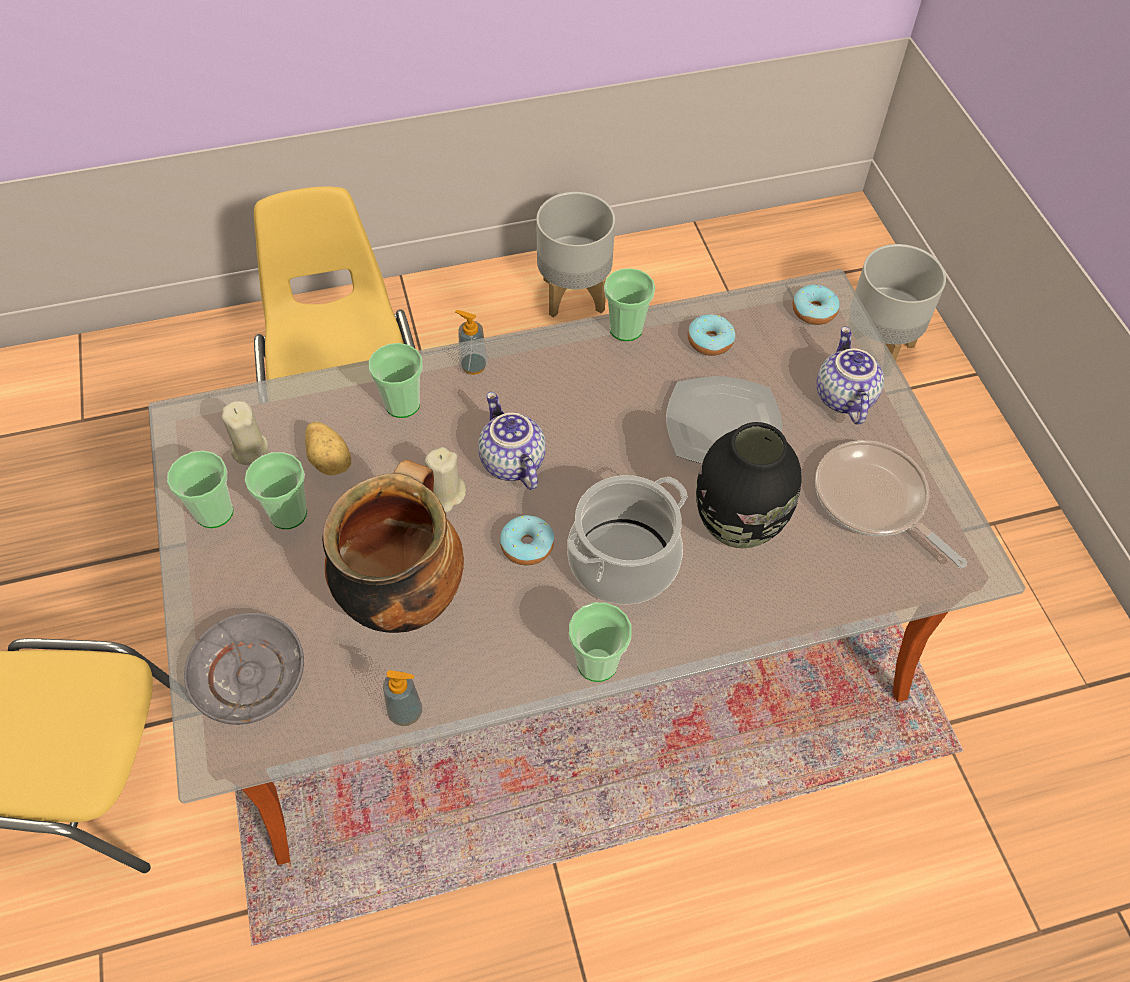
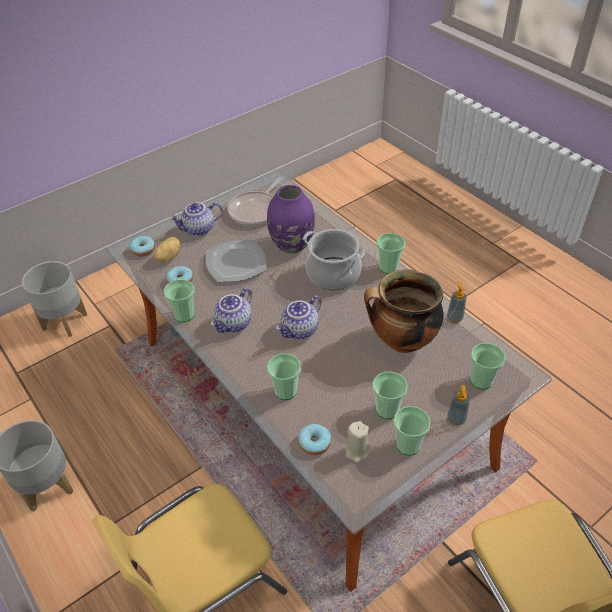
camera: 110 degrees left, 10 degrees down
(249, 675) = (481, 380): grey plate -> cup
(331, 460) = (342, 407): potato -> potato (168, 257)
(446, 494) = (335, 348): beige candle -> none
(473, 365) = (241, 370): soap dispenser -> soap dispenser (456, 418)
(527, 545) = (345, 307): donut -> donut (314, 443)
(572, 383) = (234, 324): none -> teapot
(736, 525) = (292, 245): black vase -> purple vase

